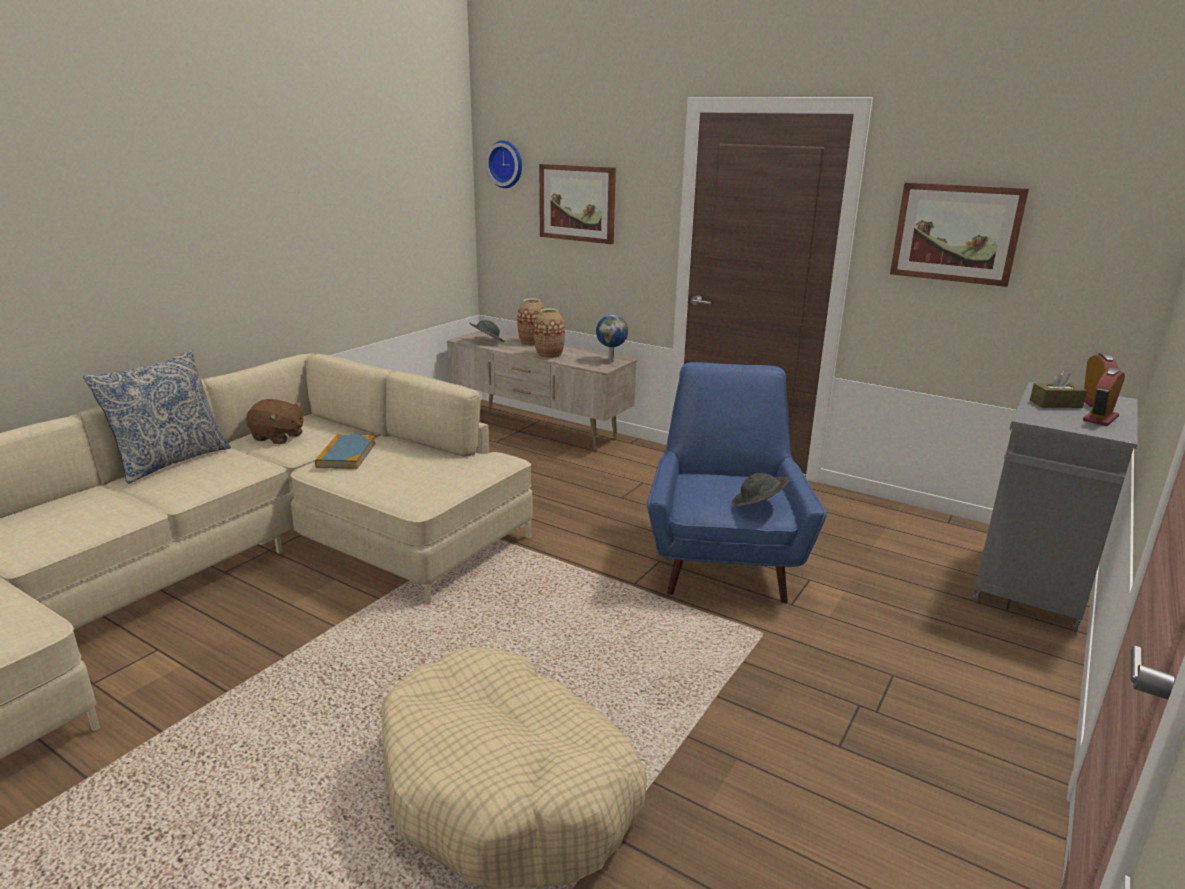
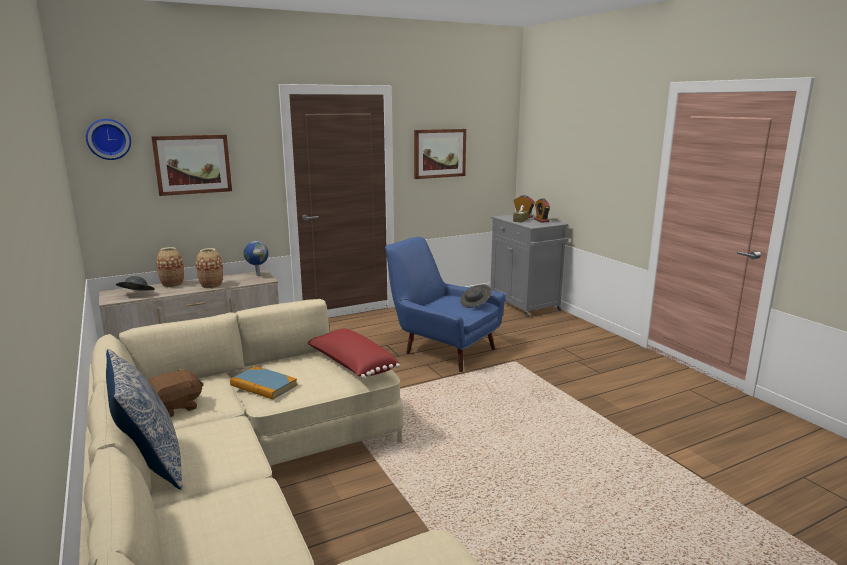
camera: 60 degrees left, 5 degrees down
(429, 480) = (351, 365): none -> red pillow
(507, 788) = (589, 454): beige dog bed -> none

